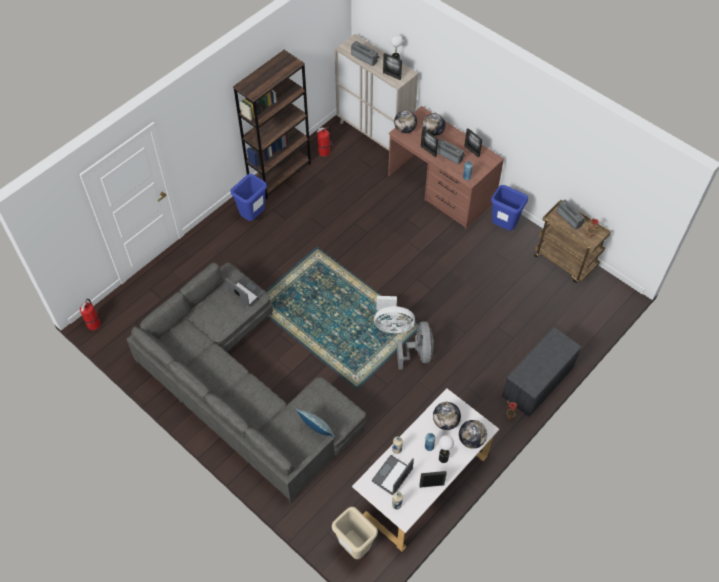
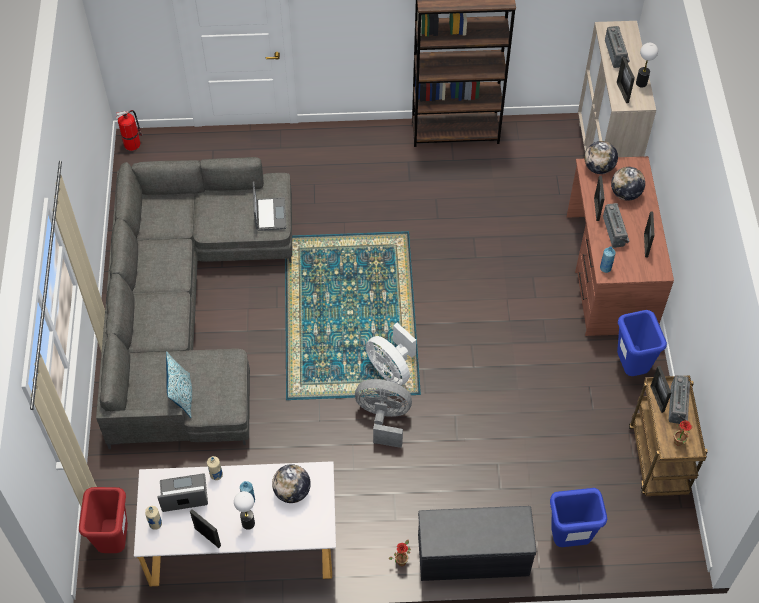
camera: 45 degrees right, 0 degrees up
(252, 217) = (381, 154): blue trash can -> blue trash can (568, 539)
(324, 151) = (528, 142): fire extinguisher -> none
(354, 547) = (115, 541): beige trash can -> red trash can
(418, 354) = (383, 419): grey fan -> grey fan turned 120 degrees counterclockwise
(471, 440) = (295, 531): globe -> none
(558, 223) = (657, 399): none -> picture frame

